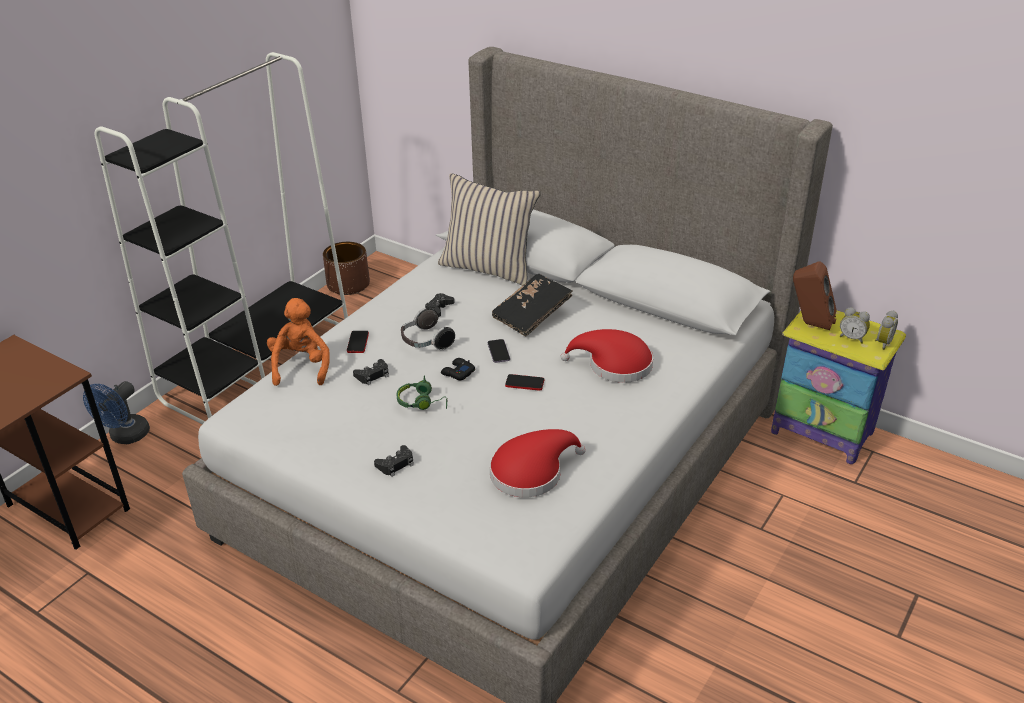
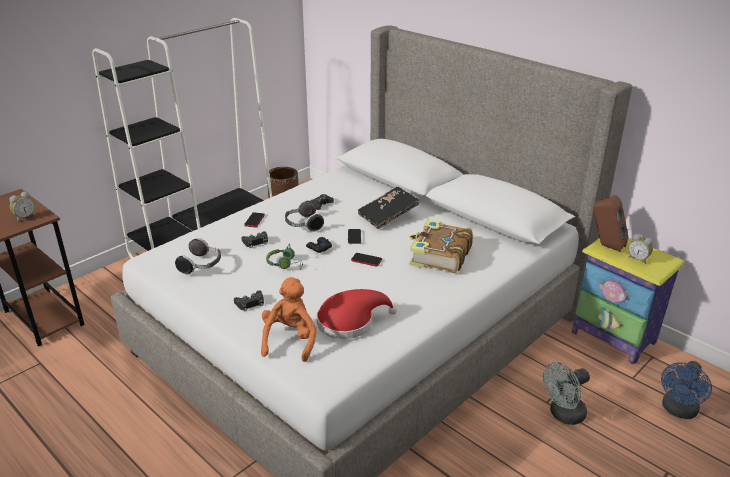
camera: 10 degrees right, 5 degrees down
(125, 437) = (99, 277): blue fan -> blue fan (678, 411)
(301, 366) = (208, 231): orange plush toy -> orange plush toy (290, 340)
(313, 419) = (201, 266): none -> headphones
(489, 268) = (367, 183): beige pillow -> none
(614, 365) = (439, 256): red hat -> book
(784, 542) = (563, 415): none -> grey fan
(882, 343) = (662, 265): alarm clock -> alarm clock (25, 217)

